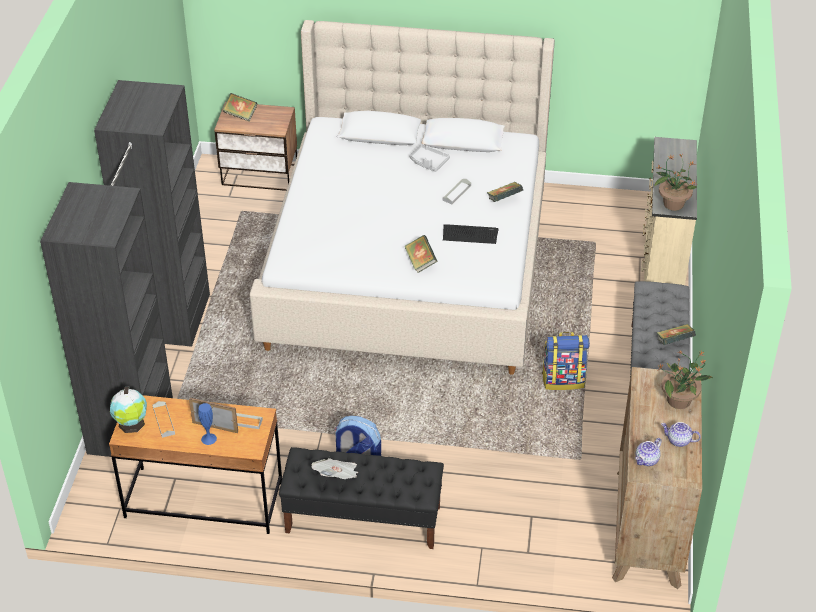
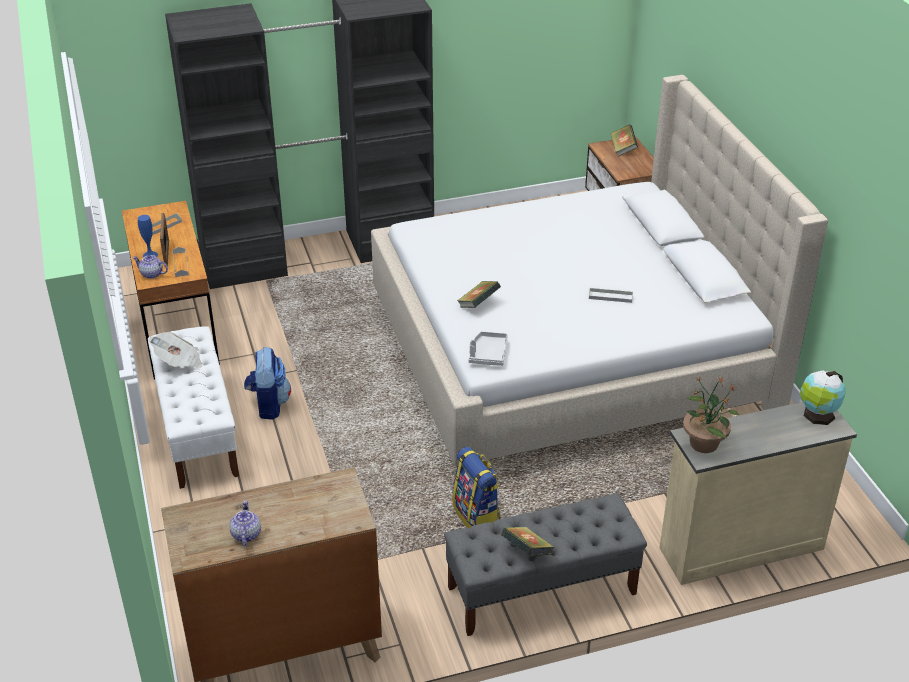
camera: 65 degrees right, 5 degrees down
(131, 424) = (149, 213): globe -> globe (817, 415)
(362, 519) = (197, 430): black bench -> white bench
(428, 162) = (644, 265): grey tray -> grey tray (488, 354)
(470, 234) = (549, 324): keyboard -> none
(504, 200) = (628, 331): book -> none
(647, 460) = (201, 515): teapot -> teapot (151, 274)
(679, 400) = (316, 520): potted plant -> none

